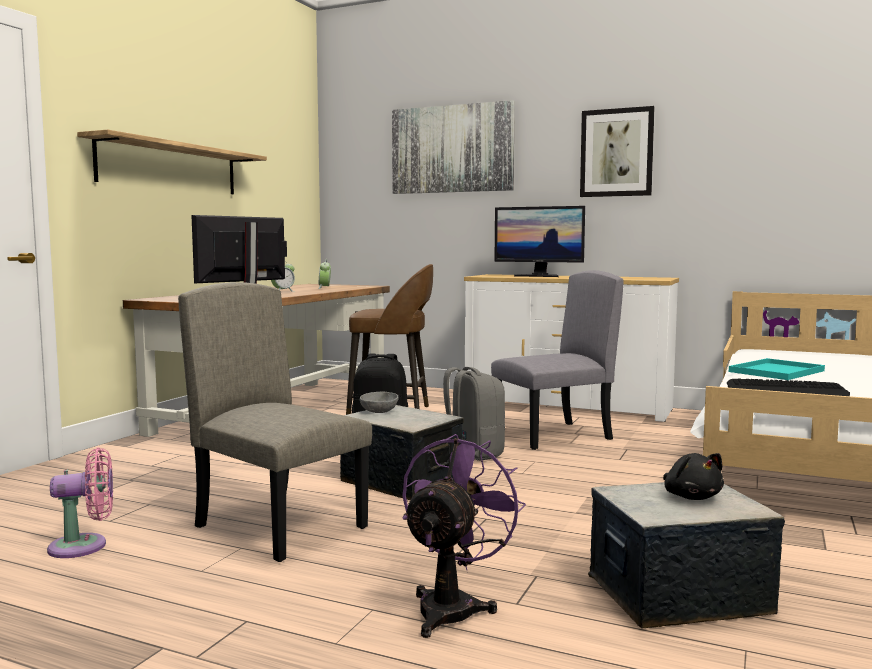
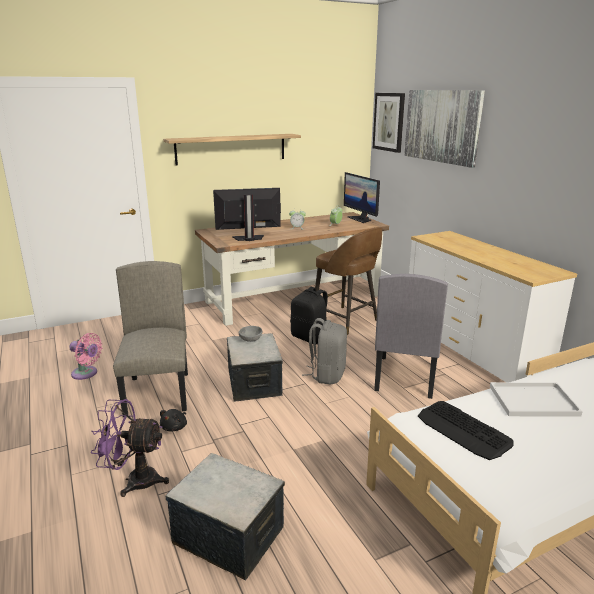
camera: 40 degrees right, 15 degrees up
(453, 606) = (134, 480): purple fan -> purple fan turned 150 degrees counterclockwise
(539, 276) = (467, 245): monitor -> monitor (361, 219)
(553, 436) = (404, 376): grey chair -> grey chair turned 90 degrees clockwise
(616, 153) = (550, 148): picture -> picture (389, 122)
(691, 497) = (235, 488): black plush toy -> black plush toy (175, 427)
(776, 371) = (534, 400): turquoise tray -> white tray

